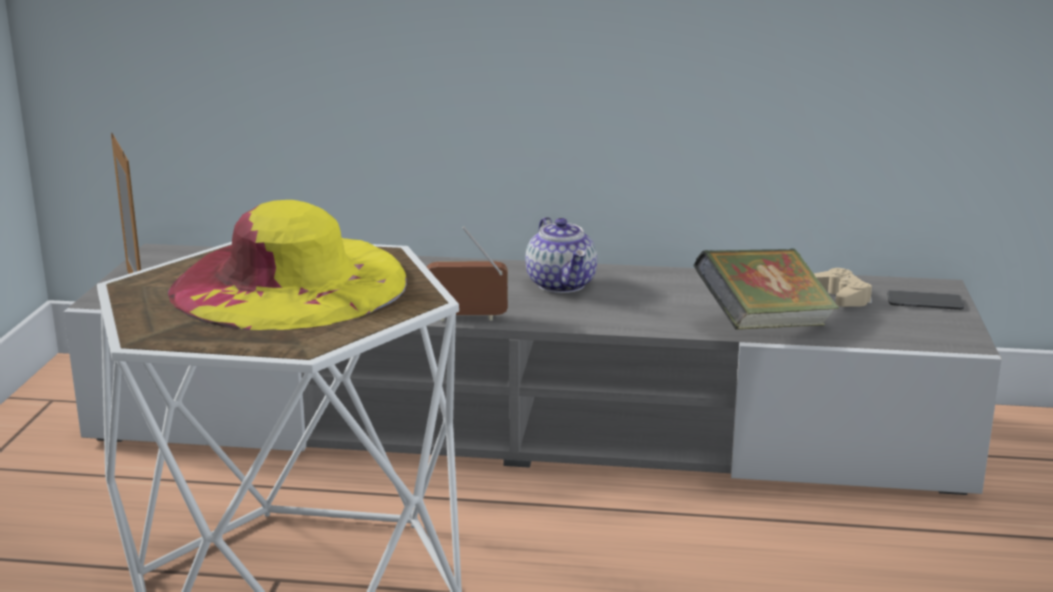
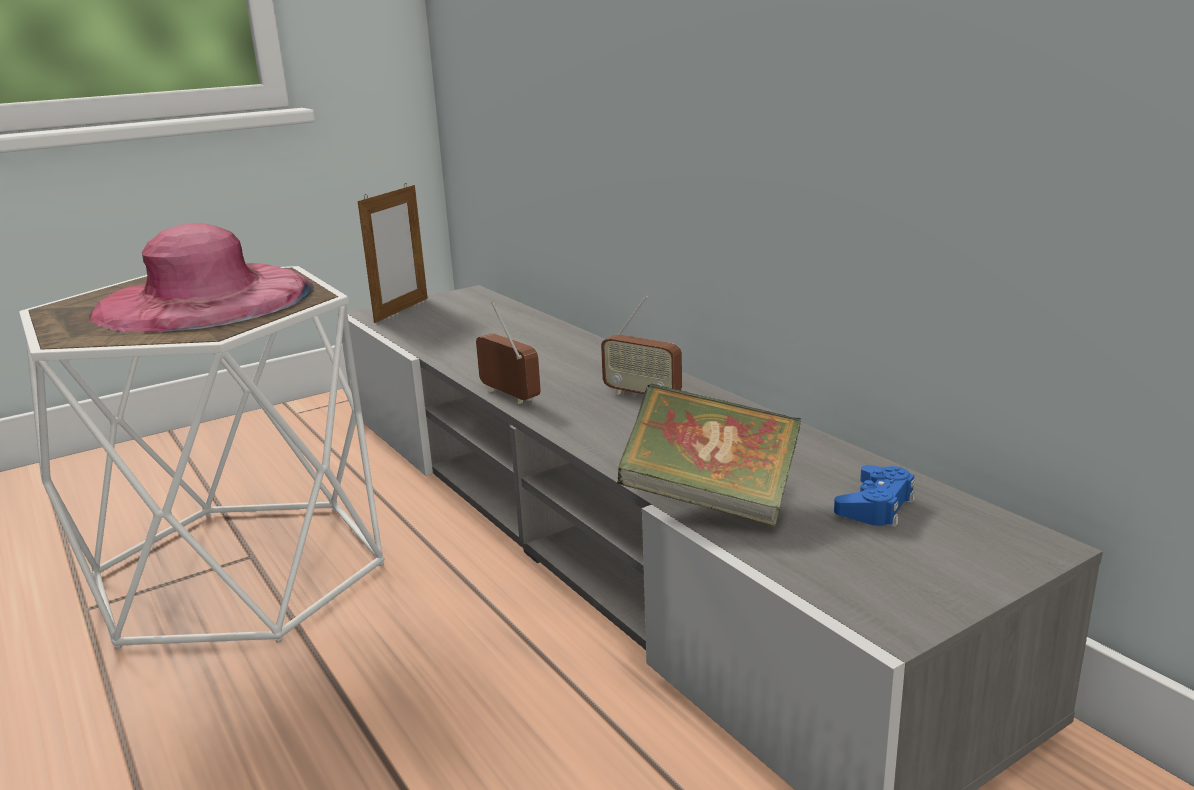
camera: 50 degrees right, 0 degrees up
(289, 284) = (204, 299): yellow hat -> pink hat
(562, 285) = (642, 395): teapot -> radio
(841, 296) = (876, 505): beige game controller -> blue game controller
(924, 302) = (968, 554): phone -> none

